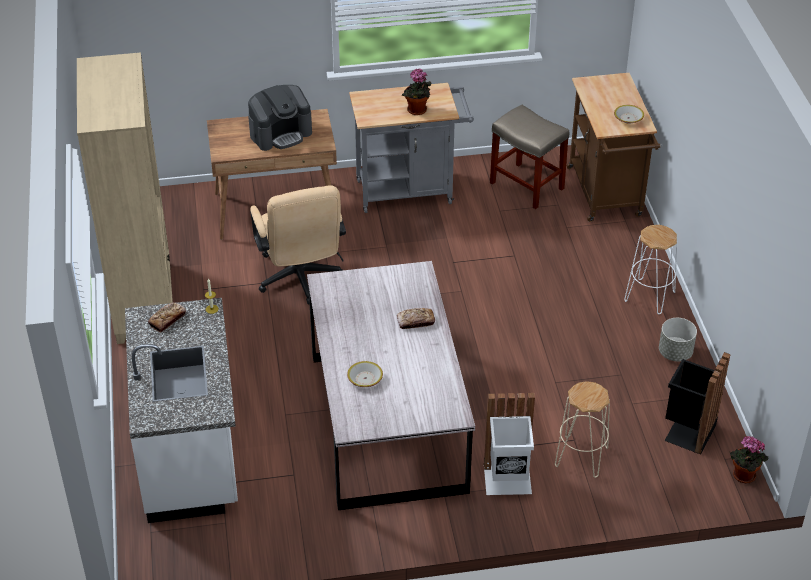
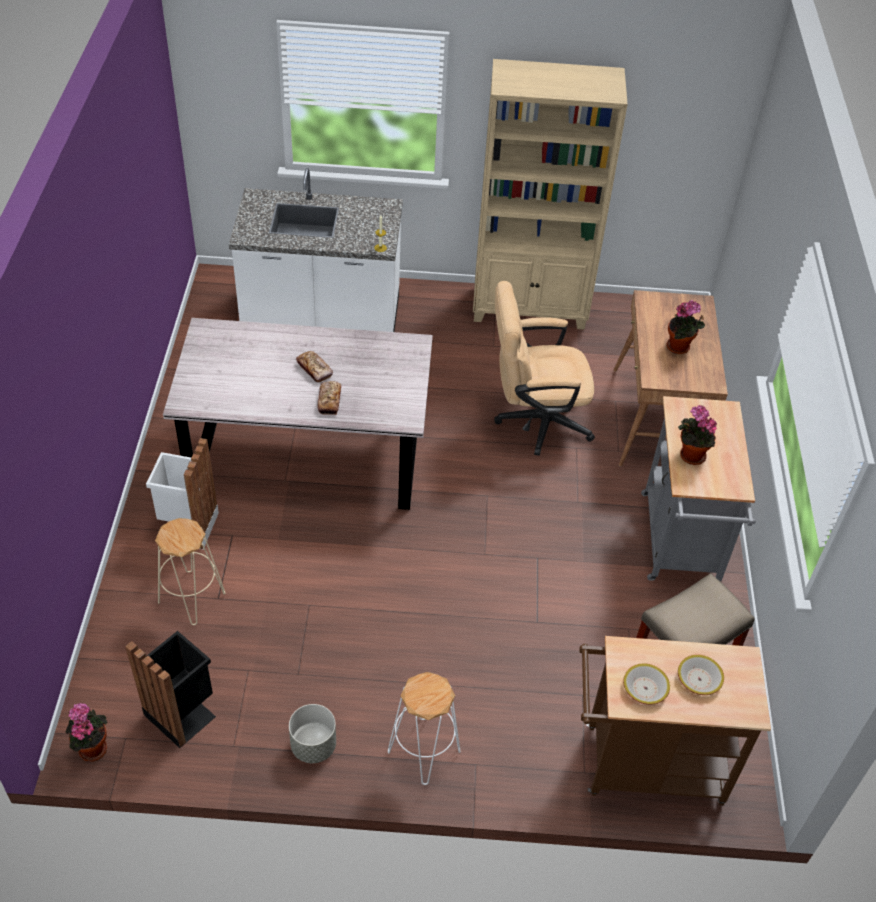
camera: 100 degrees right, 5 degrees up
(167, 319) = (376, 221): bread -> bread (314, 369)
(281, 133) = (680, 348): coffee machine -> potted plant
(365, 378) = (263, 349): bowl -> bowl (699, 679)

